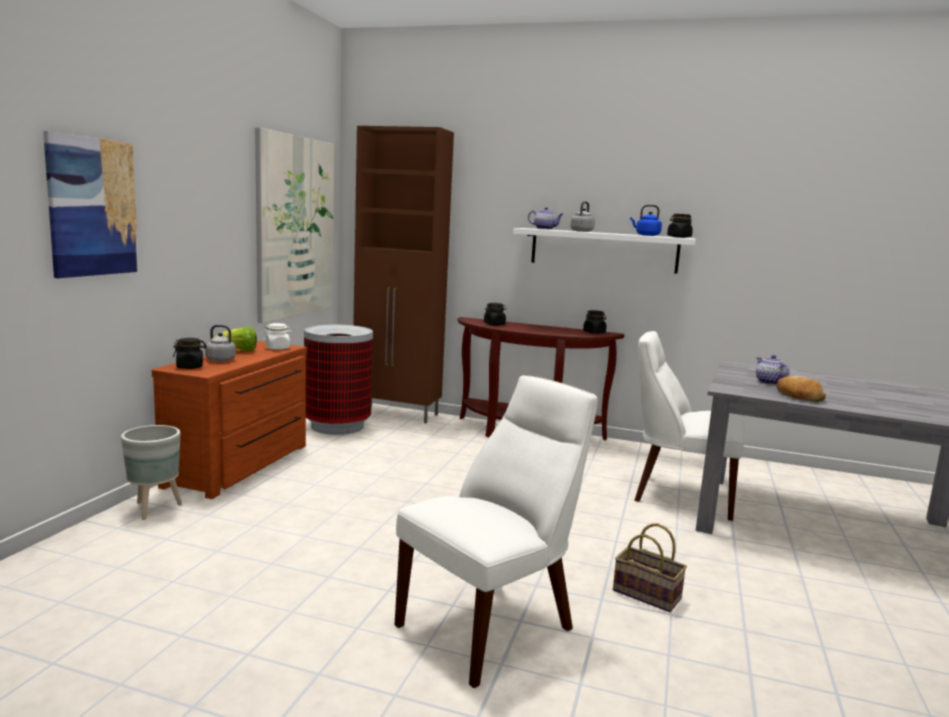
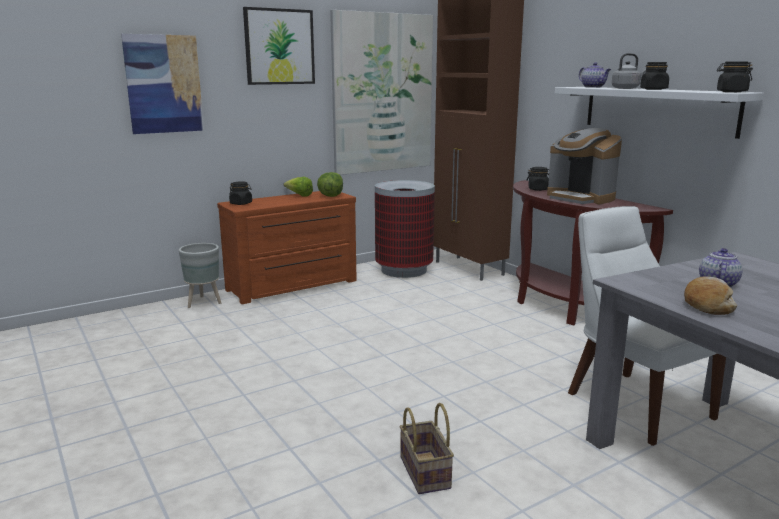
camera: 40 degrees right, 5 degrees up
(211, 166) = (279, 47): none -> picture
(219, 360) = (270, 200): grey kettle -> none
(277, 348) = (330, 196): white jar -> lettuce
(492, 625) = (266, 443): white chair -> none
(545, 329) = (580, 198): none -> coffee machine
(594, 332) = (633, 205): black jar -> black jar (654, 89)
(646, 235) = (691, 90): blue kettle -> none

